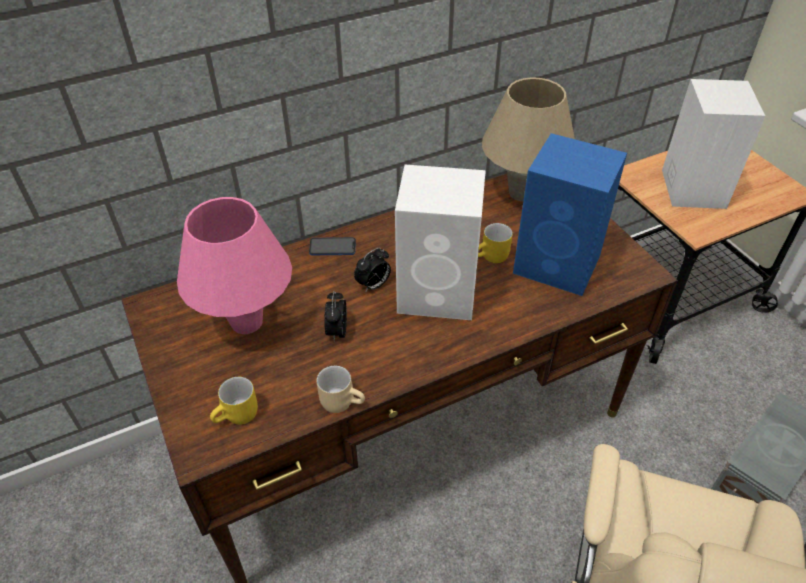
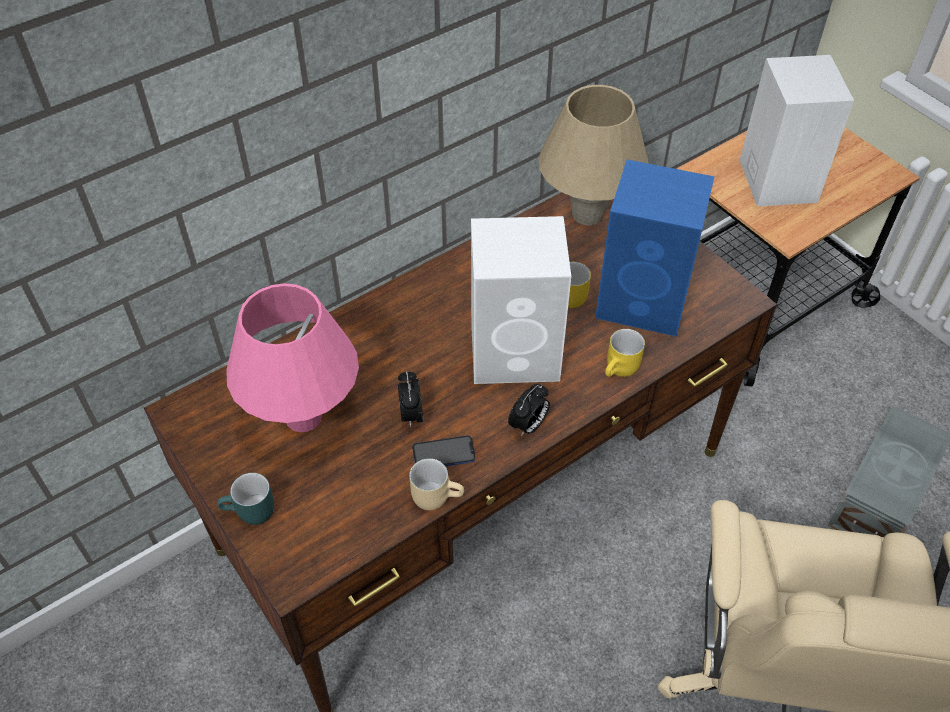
camera: 10 degrees left, 5 degrees up
(180, 394) = (250, 514): none -> turquoise mug
(238, 417) = (324, 530): yellow mug -> yellow mug (621, 370)
(332, 247) = (380, 311): phone -> phone (444, 454)
(373, 285) = (440, 353): alarm clock -> alarm clock (528, 426)

